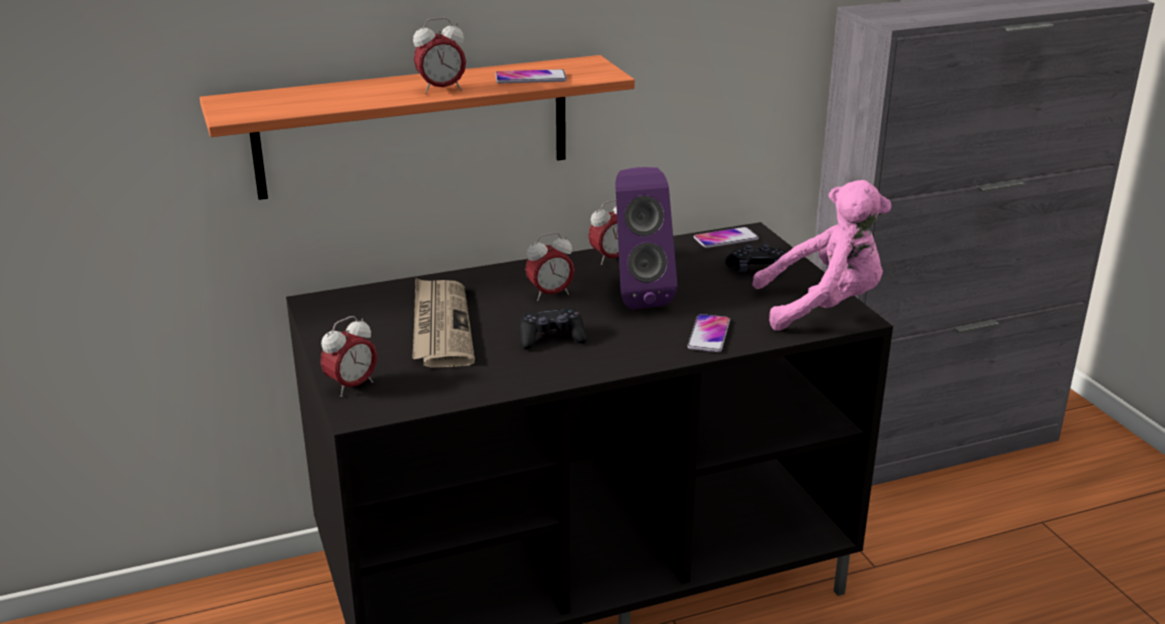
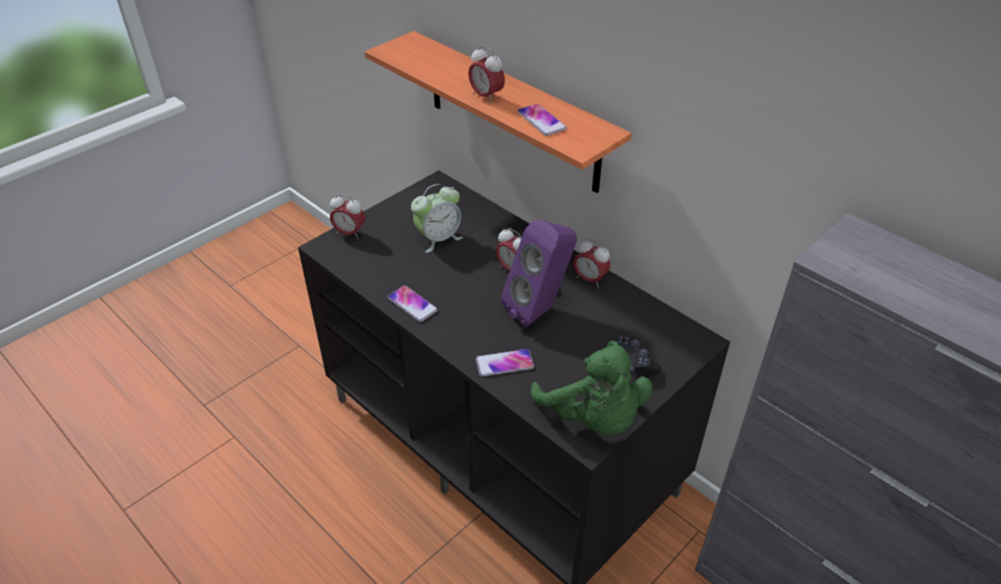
camera: 65 degrees right, 15 degrees up
(440, 326) = (438, 239): newspaper -> alarm clock
(551, 338) = (452, 289): black game controller -> none
(725, 239) = (676, 329): phone -> phone (412, 304)
(823, 307) = (593, 418): pink plush toy -> green plush toy

